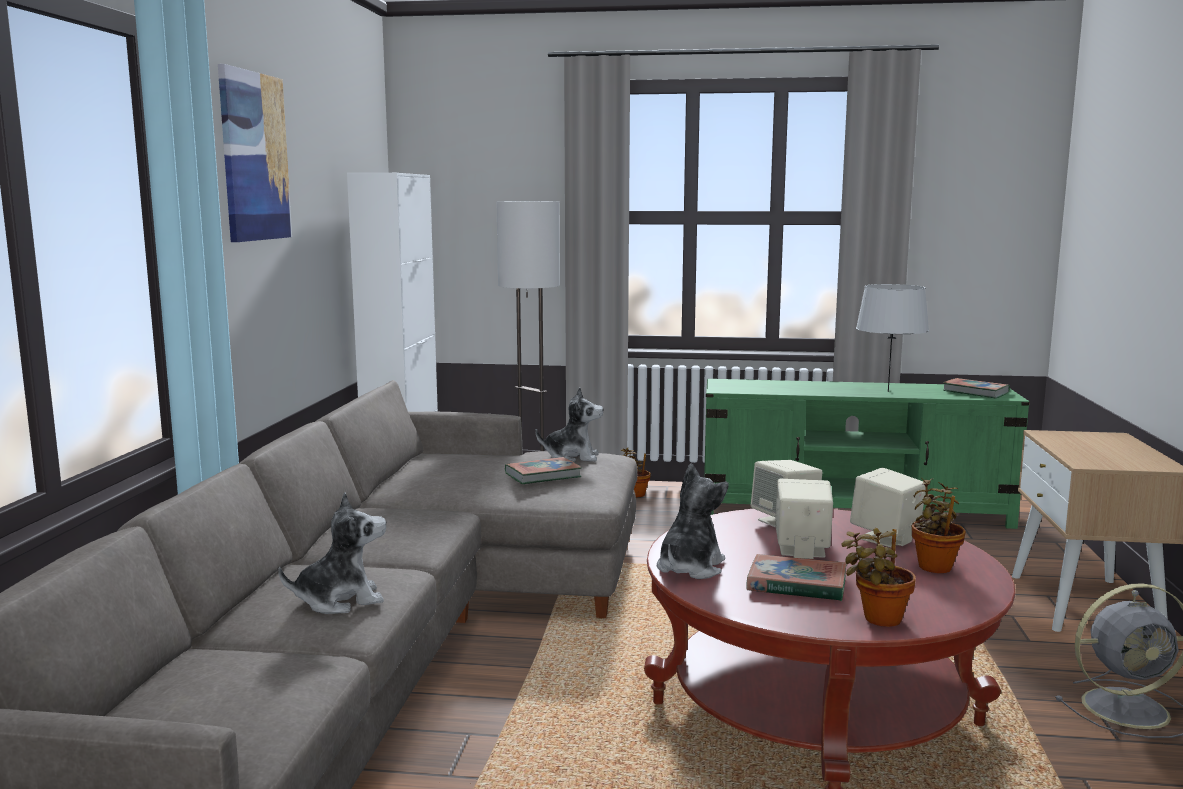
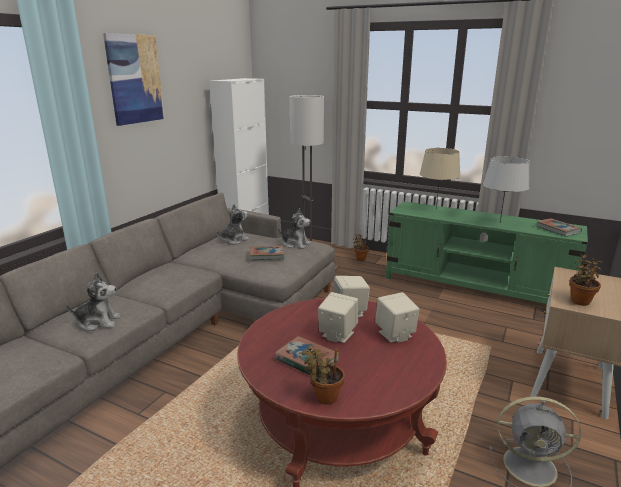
camera: 20 degrees right, 10 degrees up
(689, 568) = (264, 336): plush toy -> plush toy (233, 240)
(773, 384) = (436, 209): none -> beige table lamp
(934, 566) = (401, 362): potted plant -> potted plant (580, 300)

